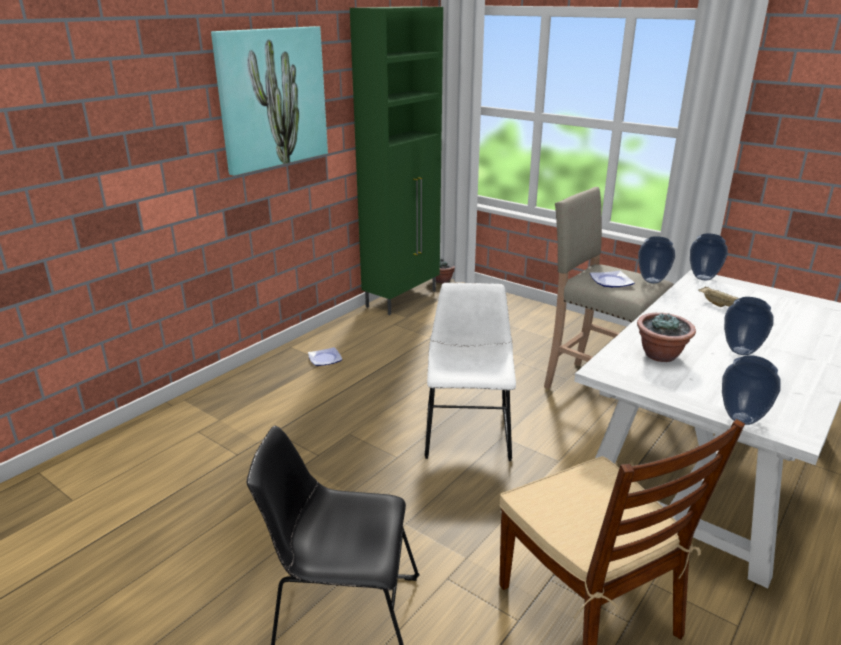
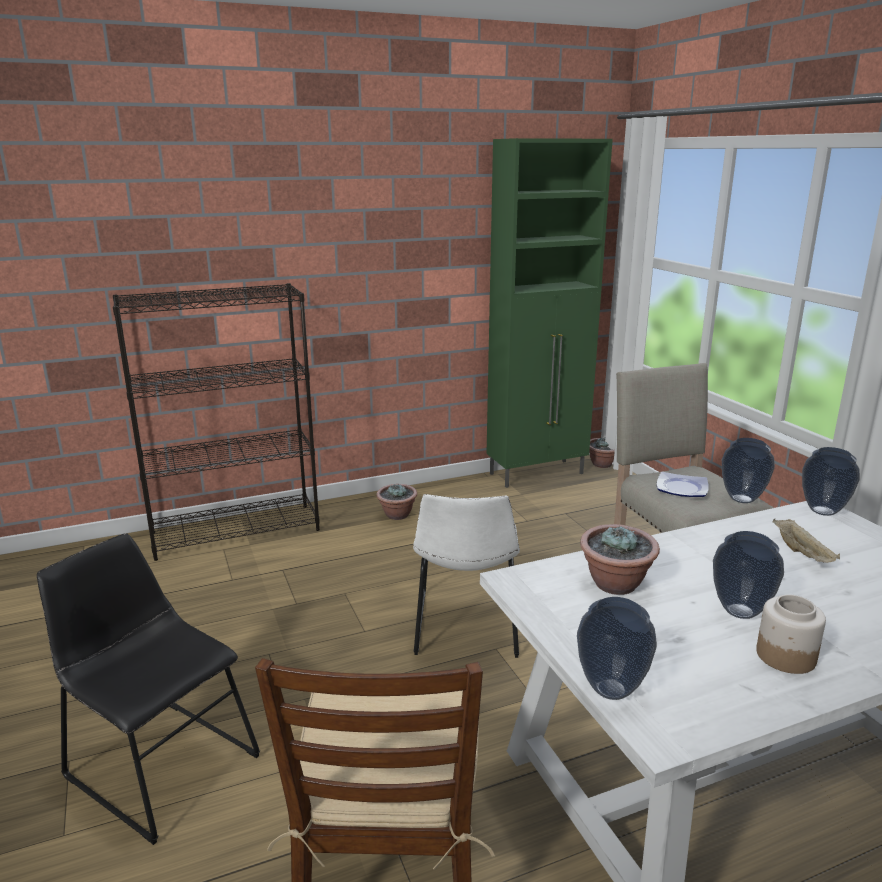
camera: 30 degrees right, 5 degrees down
(192, 412) = (236, 531): none -> black bookcase
(272, 98) = (380, 229): picture -> none
(325, 359) = (397, 515): plate -> potted plant
(467, 429) = (466, 627): white chair -> white chair turned 150 degrees clockwise
(791, 369) = (785, 656): none -> jar

